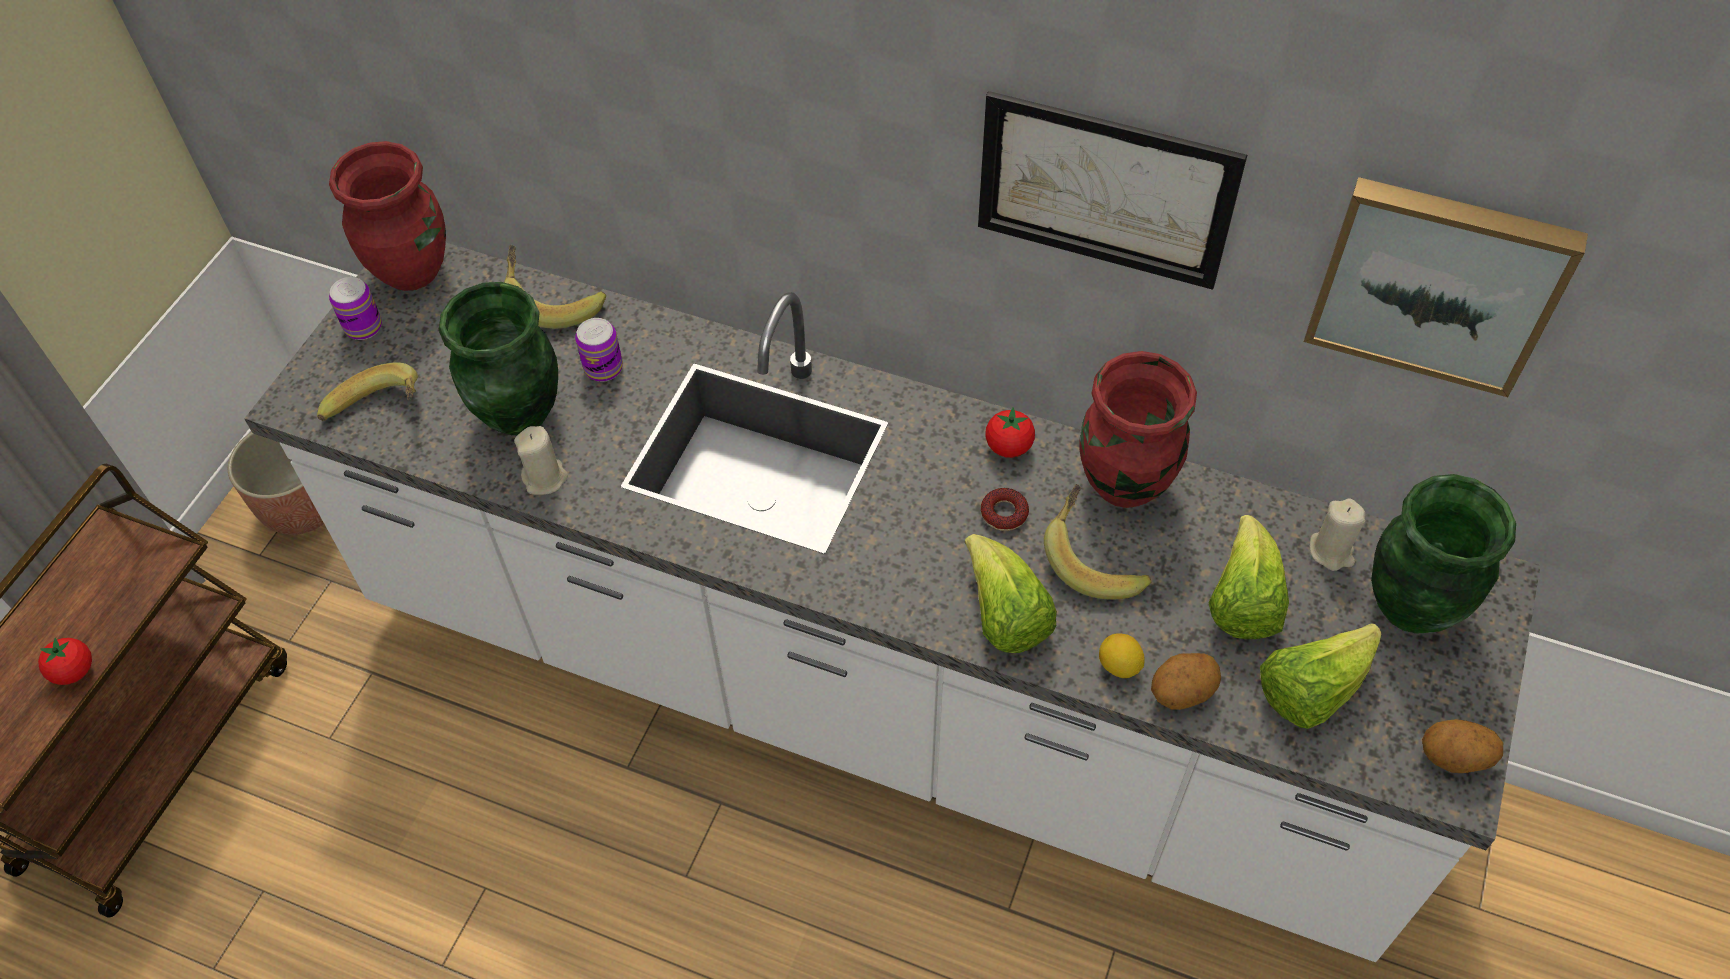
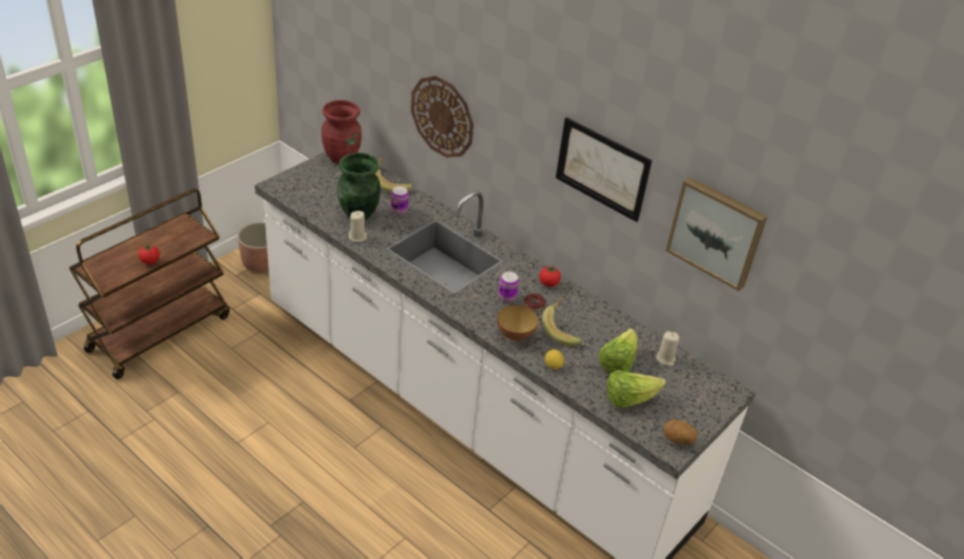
camera: 15 degrees right, 15 degrees down
(363, 327) = (314, 170): can -> can (507, 297)
(380, 414) = (305, 198): banana -> none
(639, 135) = (442, 116): none -> wall clock
(1004, 615) = (515, 335): lettuce -> bowl
(1124, 484) = (590, 310): red vase -> none
(1181, 692) = (574, 382): potato -> none
(1410, 605) = (689, 386): green vase -> none

